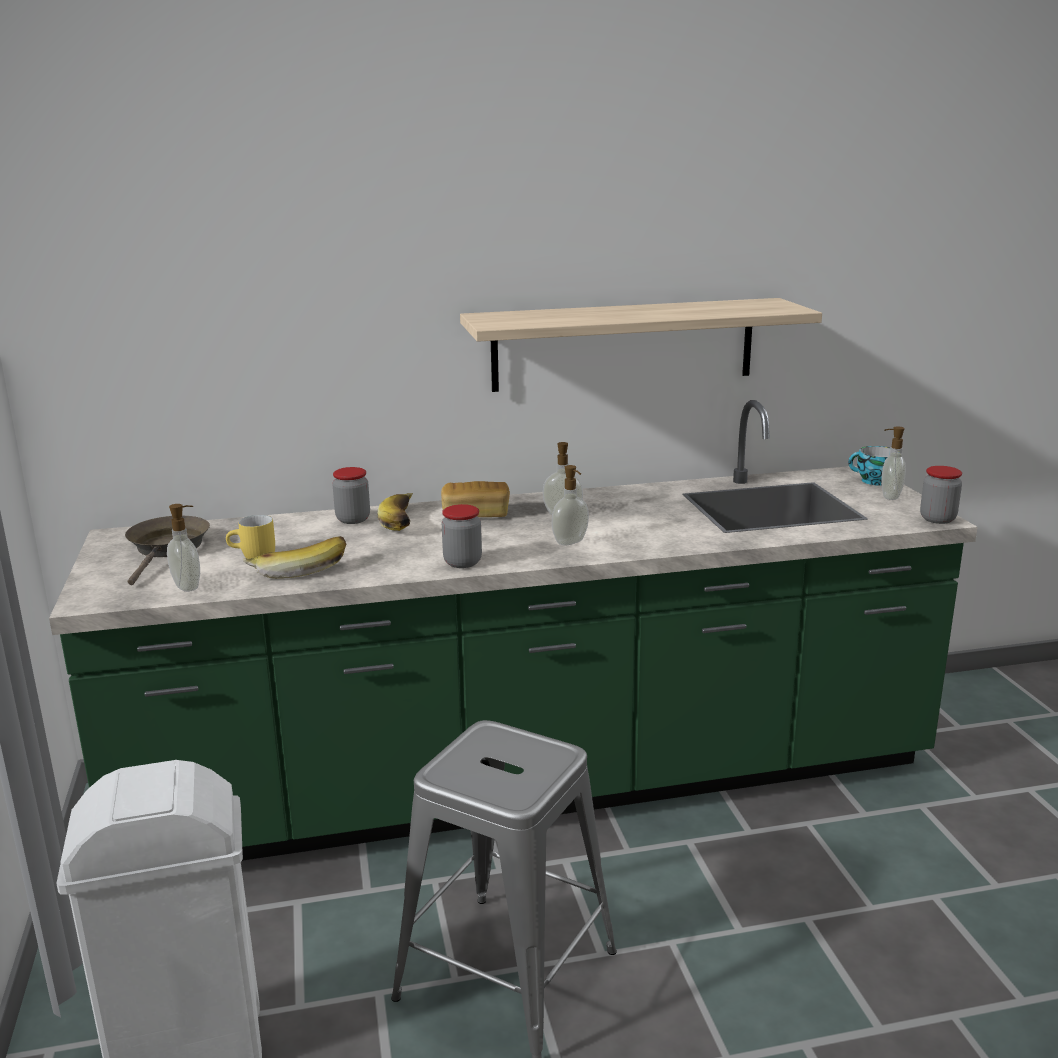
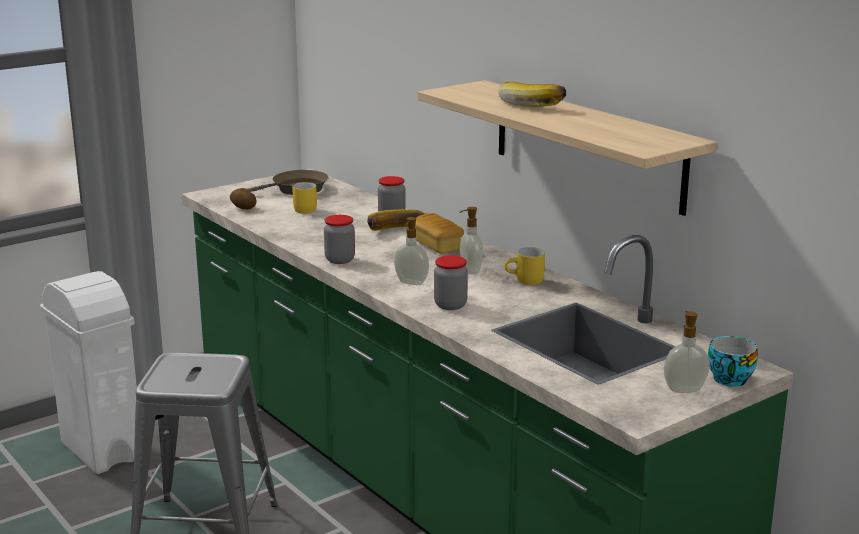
camera: 65 degrees right, 0 degrees up
(188, 586) = (243, 208): soap dispenser -> potato
(299, 568) = (291, 224): banana -> banana (531, 103)
(613, 500) = (525, 281): none -> yellow mug
(937, 519) = (637, 417): jar -> jar (450, 305)

